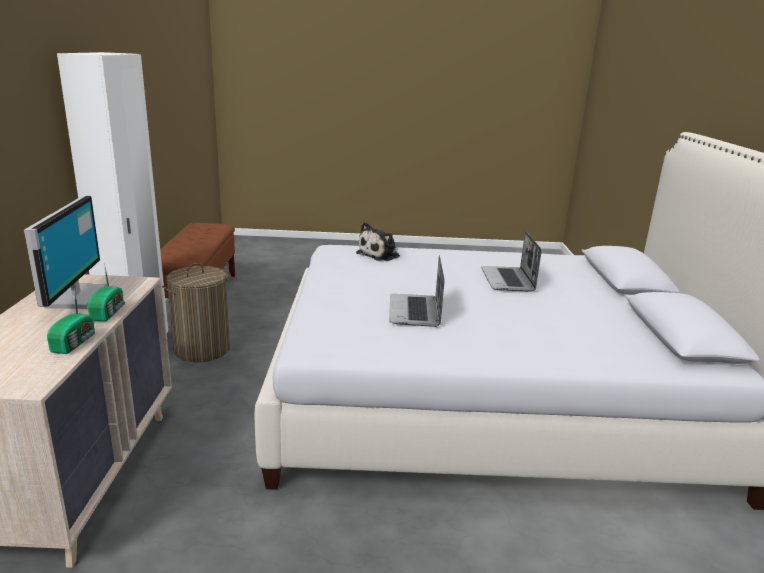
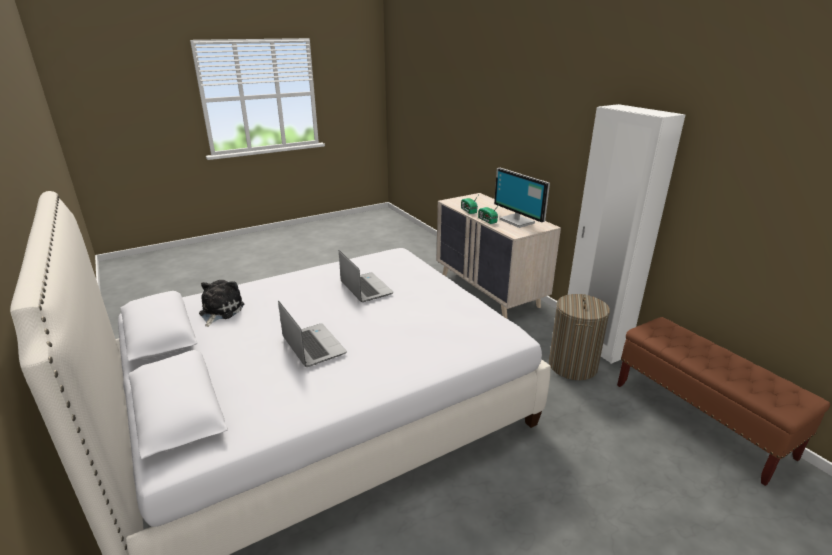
camera: 150 degrees right, 5 degrees up
(380, 255) = (457, 339): plush toy -> plush toy (220, 311)

